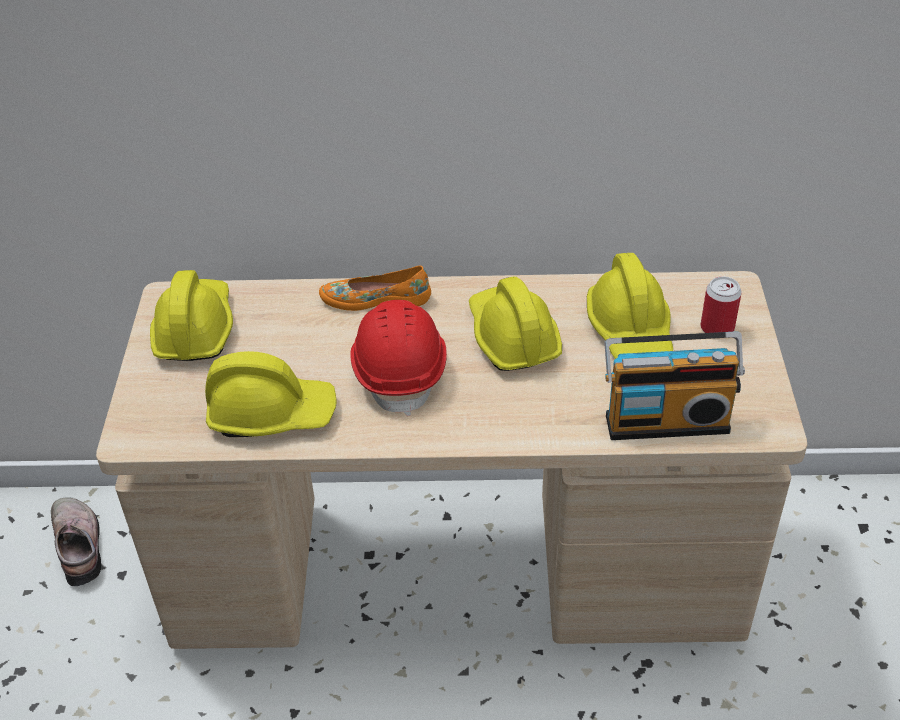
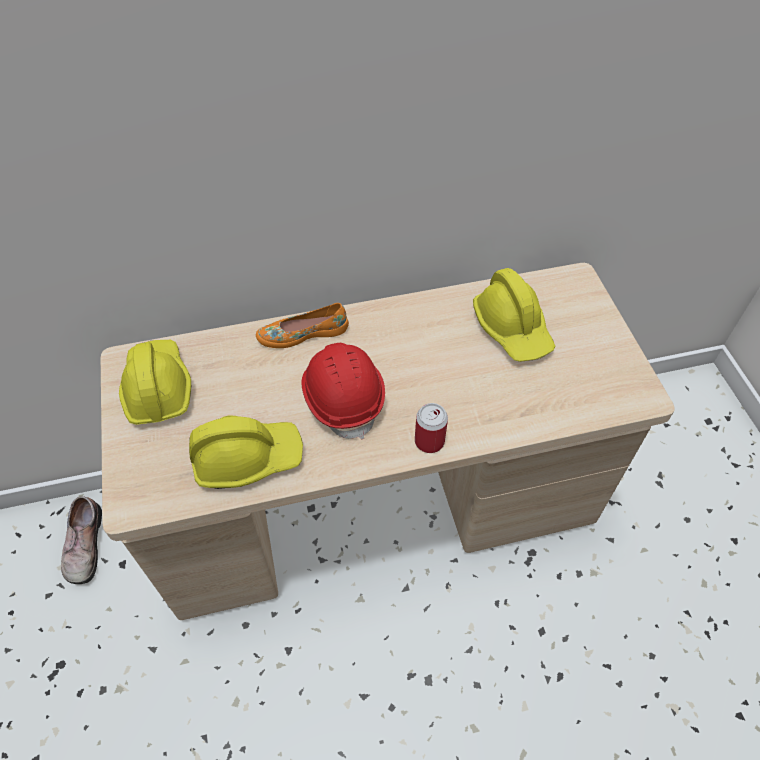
camera: 15 degrees left, 10 degrees up
(81, 544) = (82, 545): shoe -> shoe turned 150 degrees counterclockwise
(512, 337) = (423, 350): yellow hard hat -> none
(666, 420) = (565, 405): radio -> none
(717, 328) = (576, 316): can -> can (429, 441)

